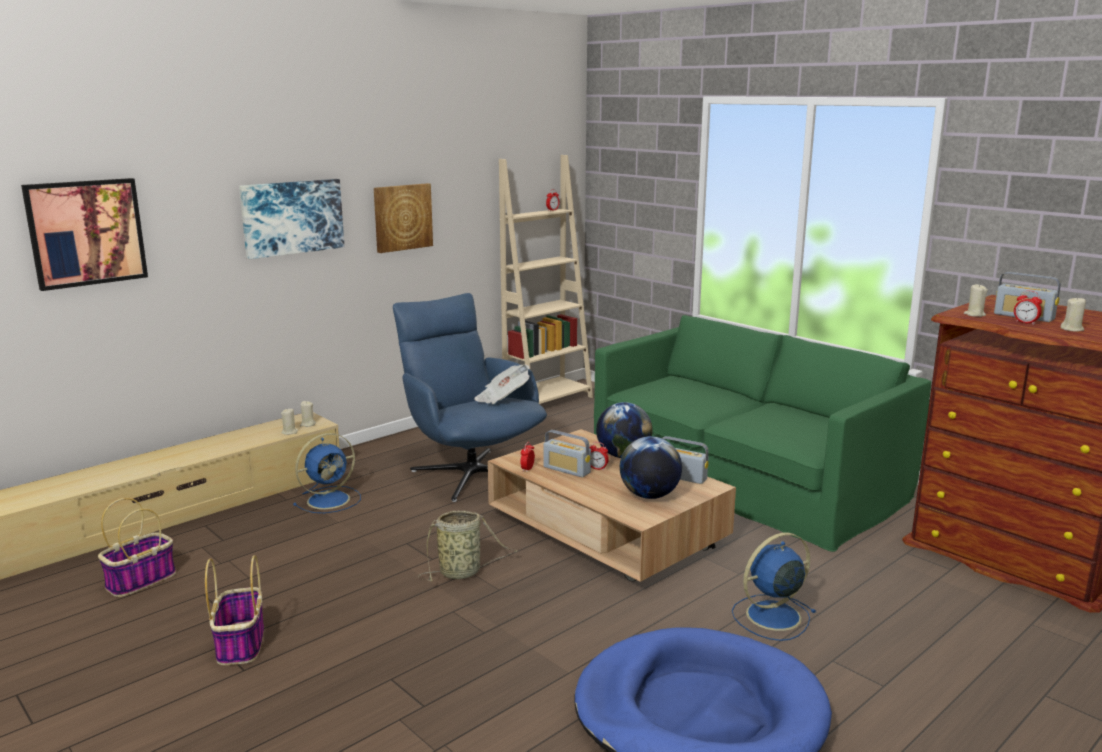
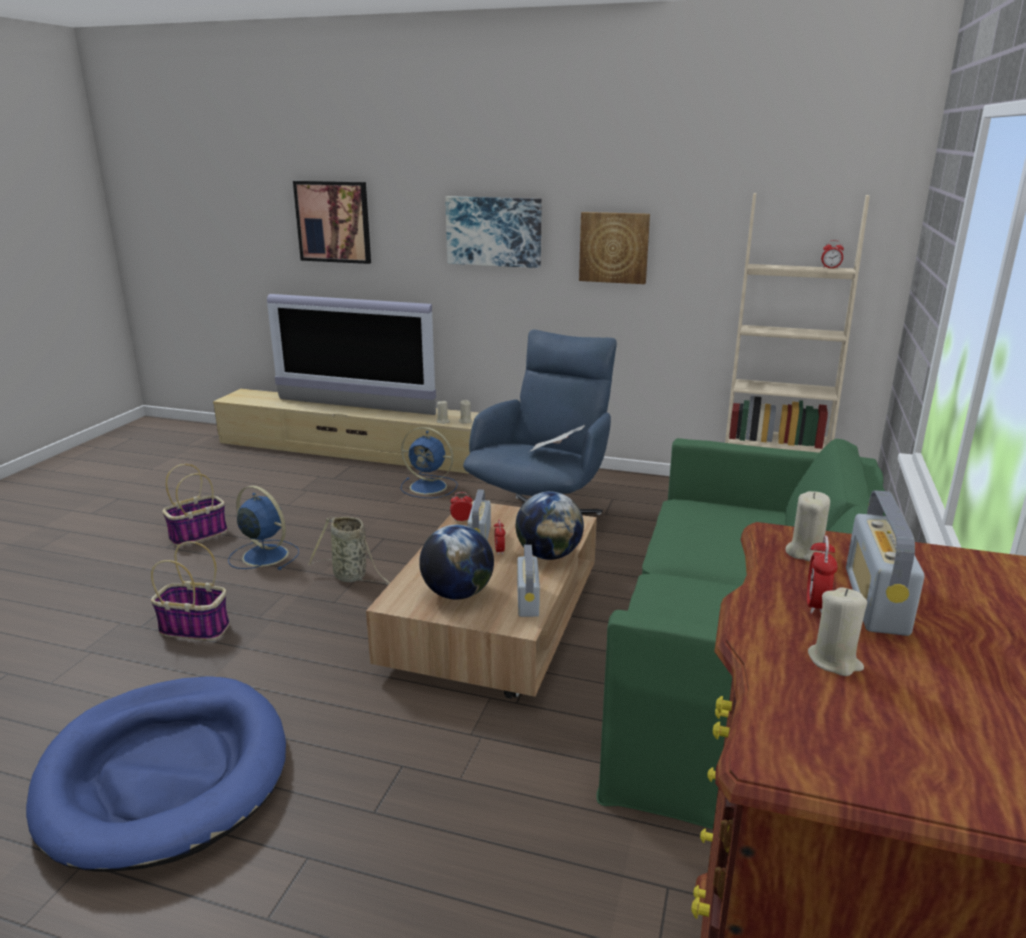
camera: 60 degrees right, 5 degrees up
(141, 580) = (262, 477): basket -> basket (196, 628)
(161, 459) = (354, 407): none -> television
(771, 616) = (384, 782): blue fan -> blue fan (264, 555)

